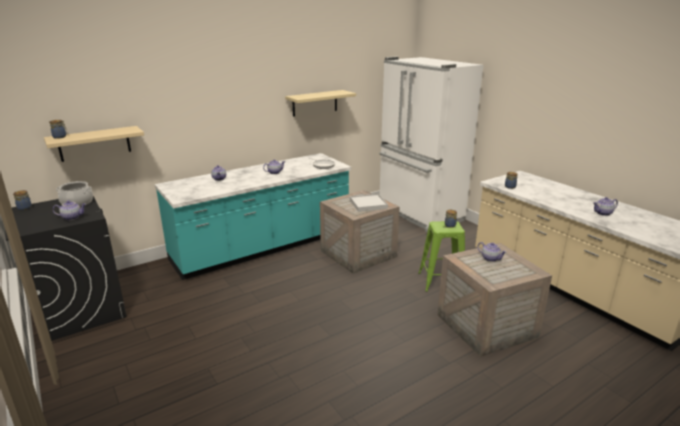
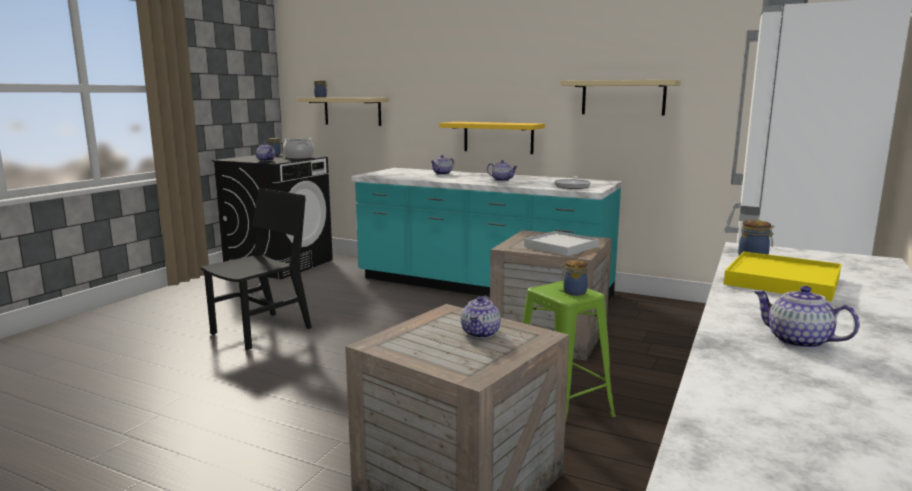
camera: 60 degrees right, 10 degrees down
(239, 141) = (498, 137): none -> yellow shelf
(241, 348) = (262, 330): none -> black chair
(541, 193) = (782, 281): none -> yellow tray

